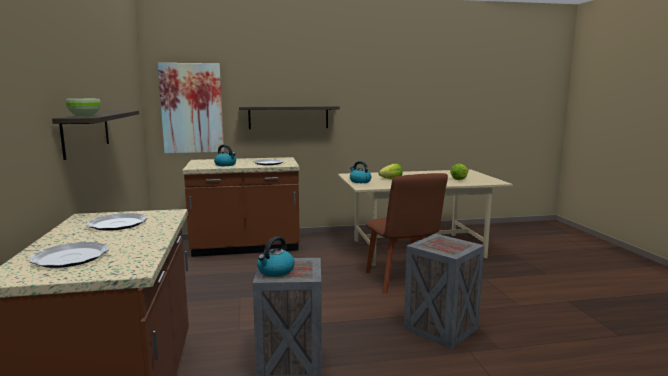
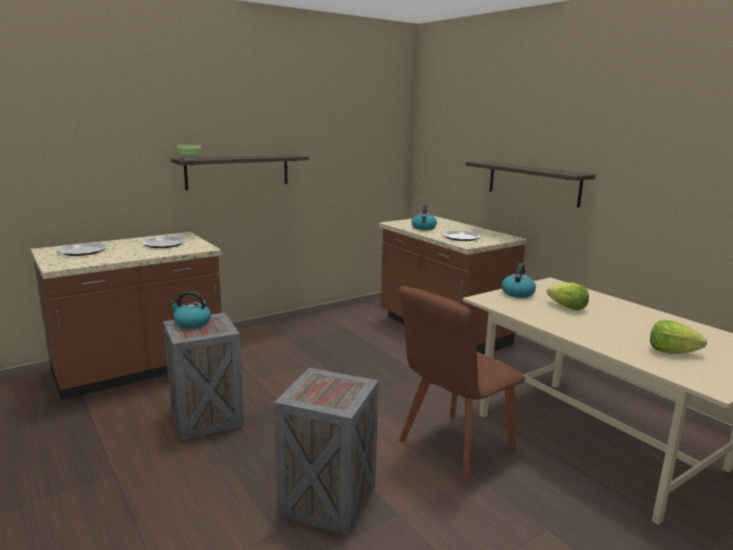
camera: 65 degrees right, 5 degrees up
(192, 108) = (445, 158): picture -> none

